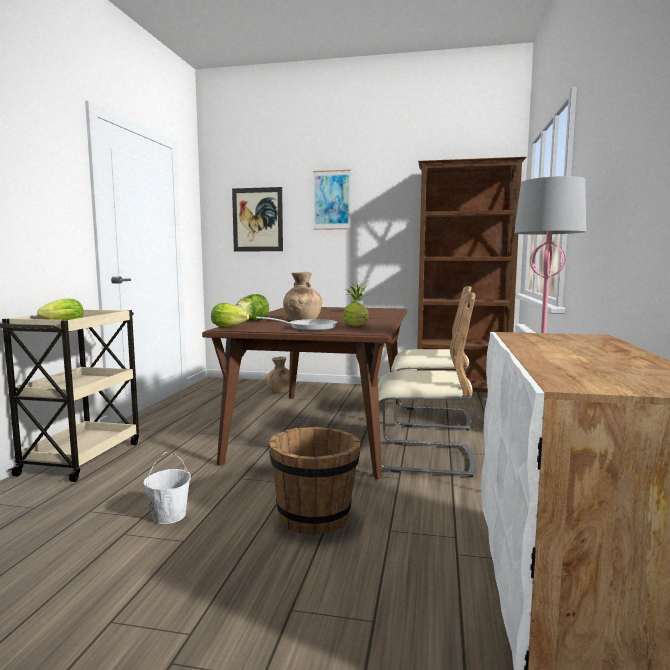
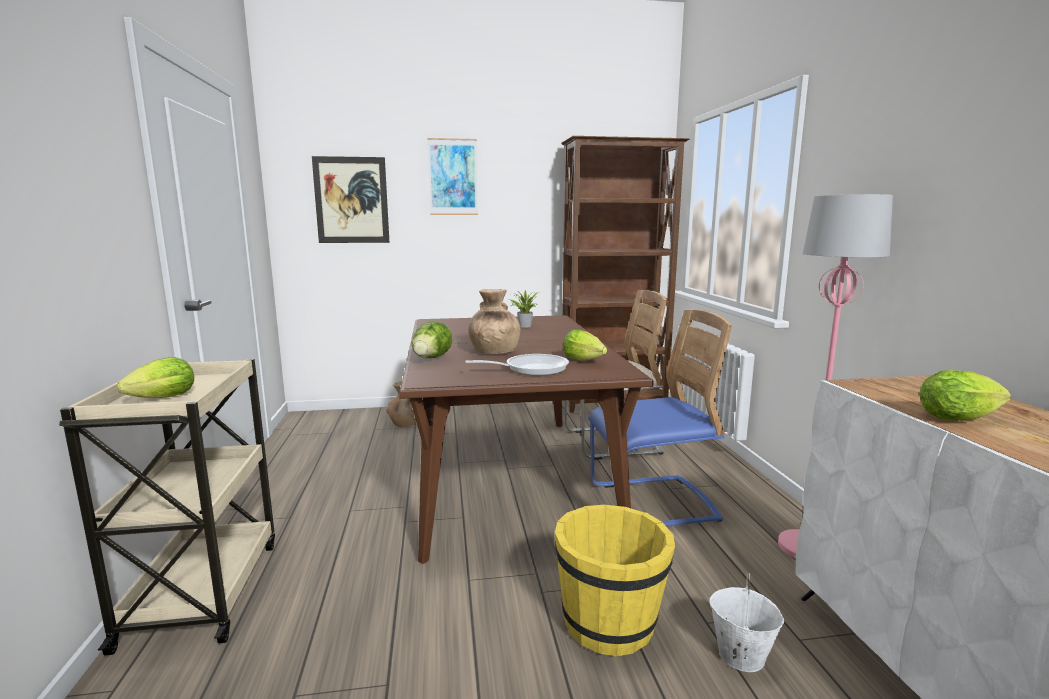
camera: 20 degrees left, 5 degrees up
(169, 516) = (423, 672): white bucket -> white bucket (740, 655)
(231, 327) = (430, 378): lettuce -> lettuce (961, 418)
(315, 516) = (610, 622): brown bucket -> yellow bucket
(424, 458) = (652, 503): beige chair -> blue chair

